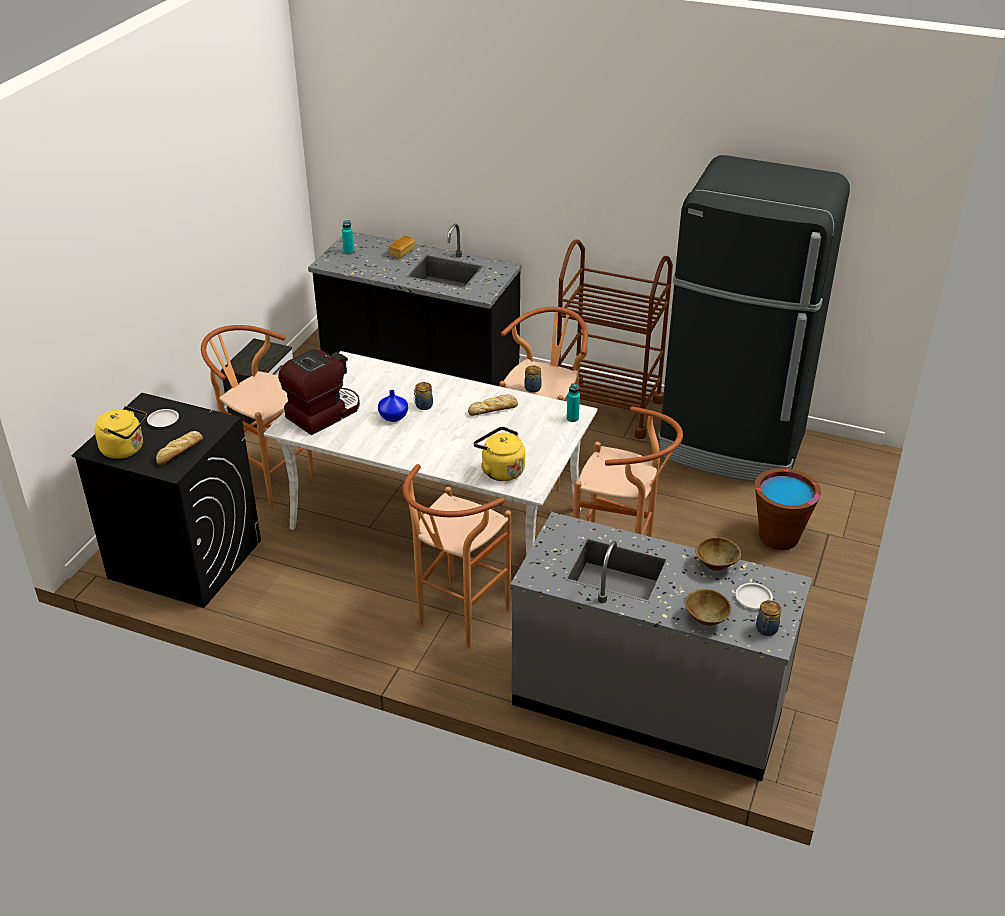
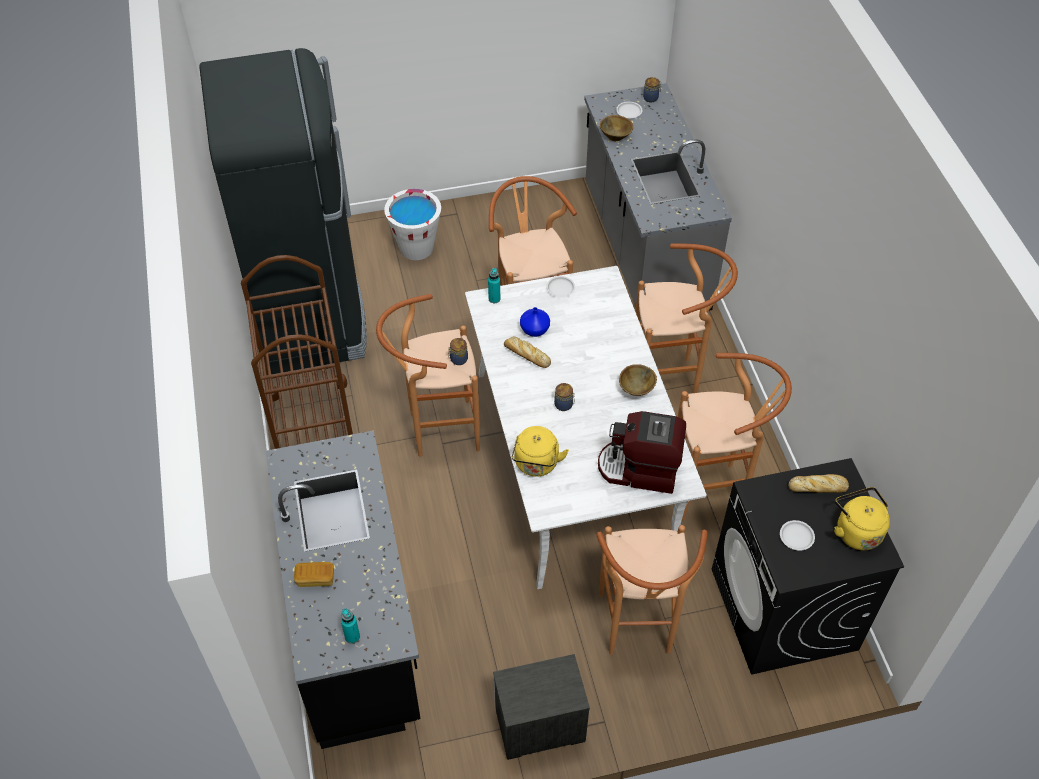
camera: 125 degrees left, 15 degrees up
(321, 583) = (714, 489): none -> brown stool
(393, 417) = (598, 416): blue vase -> blue vase (534, 330)
(500, 470) = (602, 306): yellow kettle -> yellow kettle (536, 464)
(547, 457) = (560, 288): none -> white plate
(705, 619) = (668, 123): brown bowl -> brown bowl (636, 389)
(779, 537) = (416, 248): brown bucket -> white bucket

